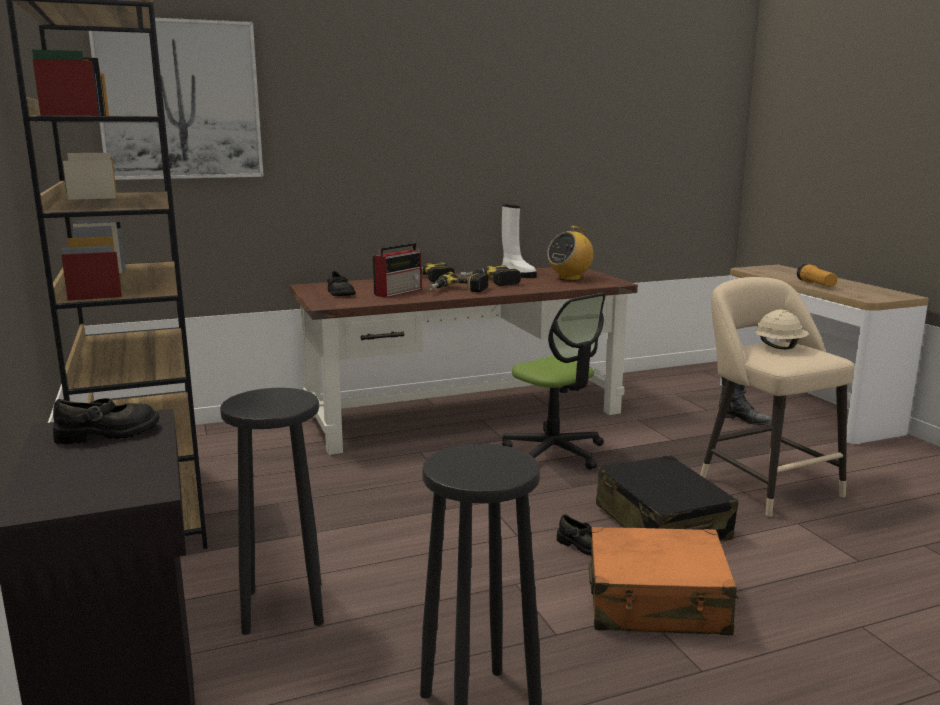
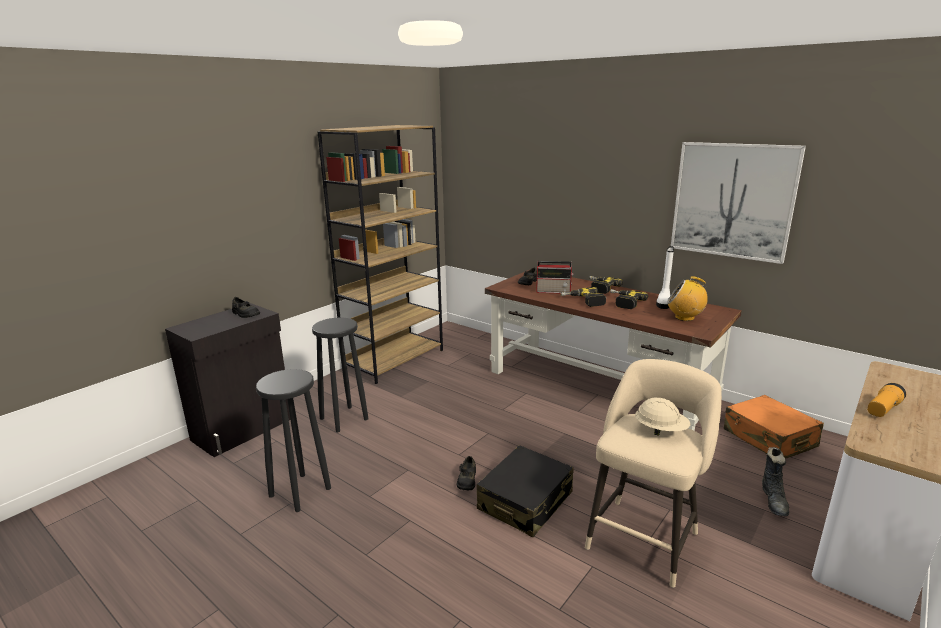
camera: 60 degrees right, 5 degrees up
(180, 100) = (489, 156): picture -> picture (732, 201)
(554, 452) = (582, 433): office chair -> none
(657, 602) = (424, 522): orange suitcase -> orange suitcase (769, 438)

